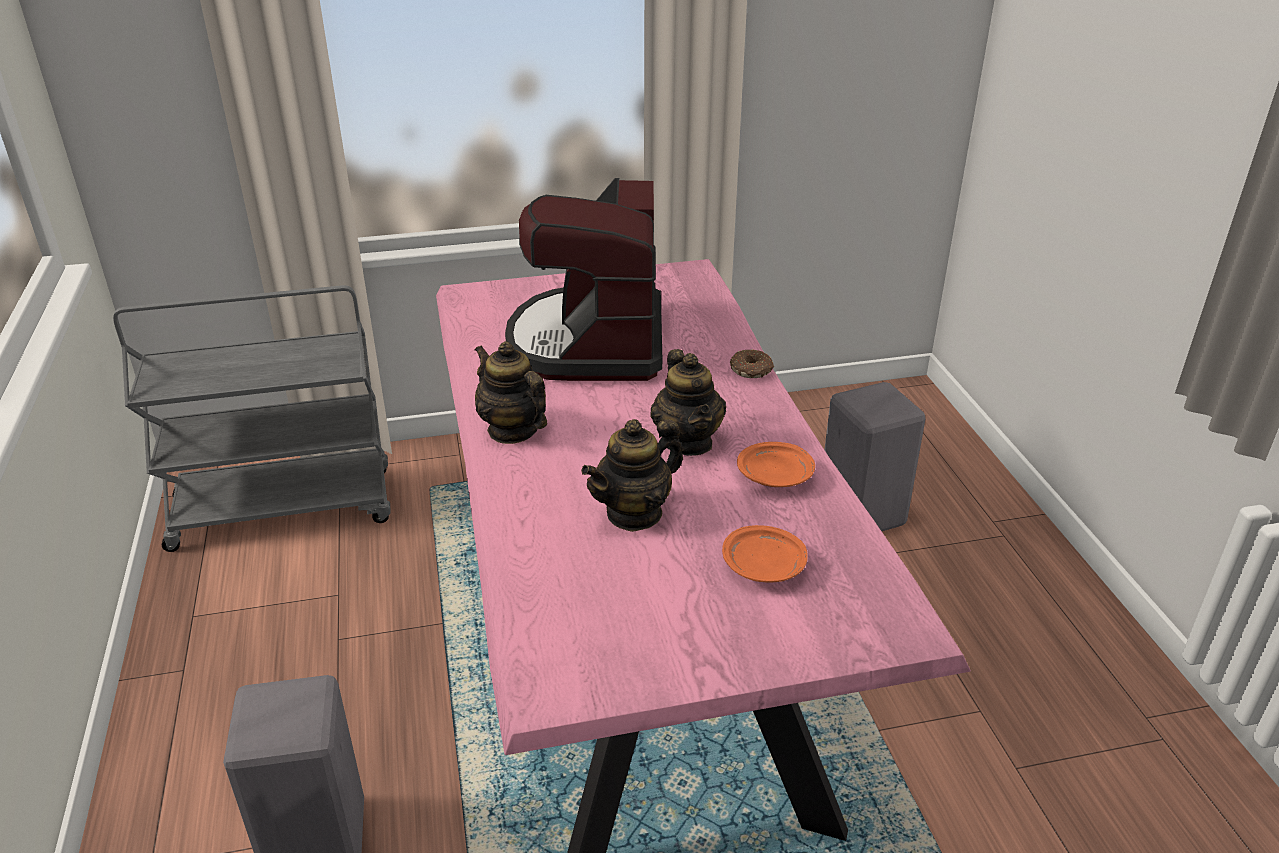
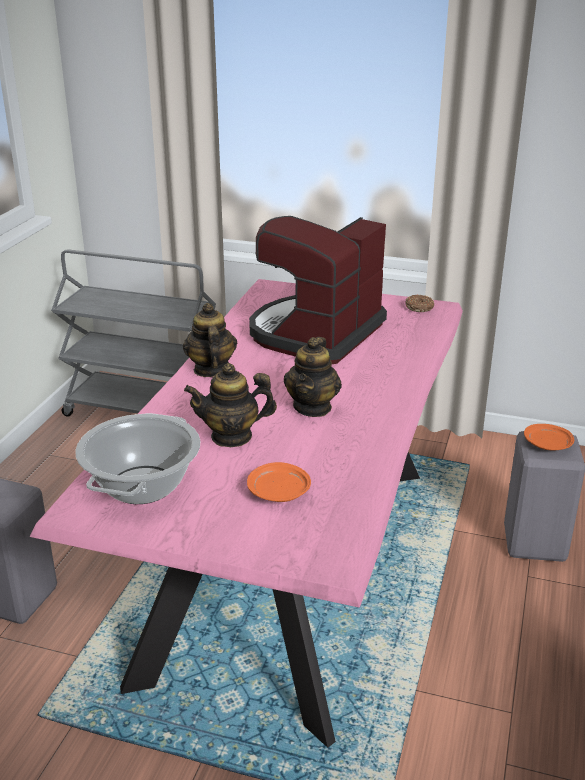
camera: 30 degrees right, 5 degrees down
(594, 621) = (142, 485): none -> cooking pot
(752, 370) = (407, 378): donut -> donut (419, 308)
(776, 476) = (349, 444): orange plate -> orange plate (548, 445)

